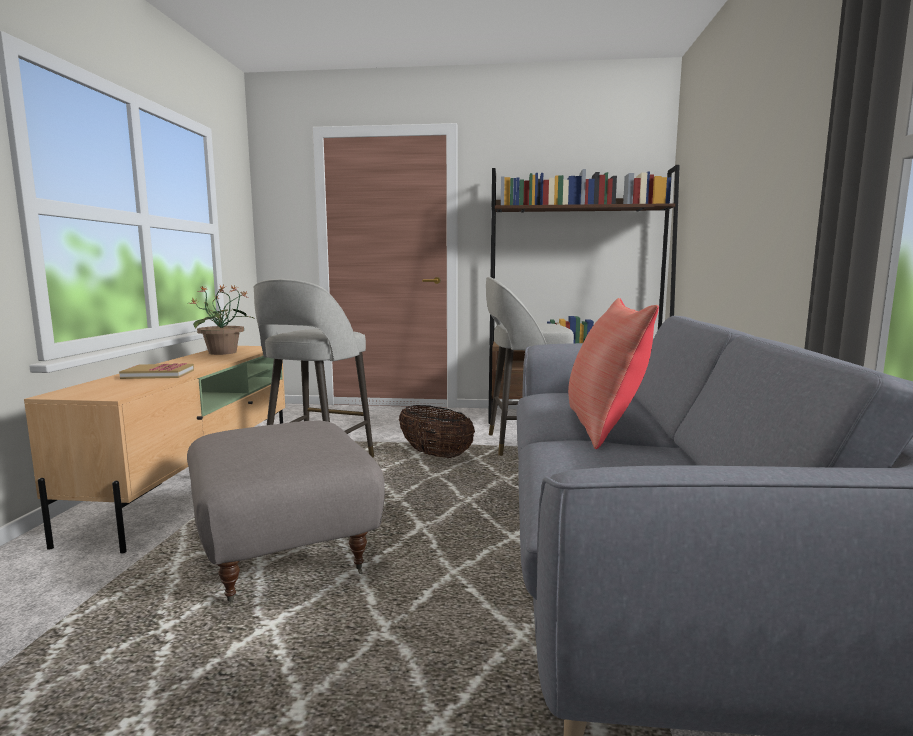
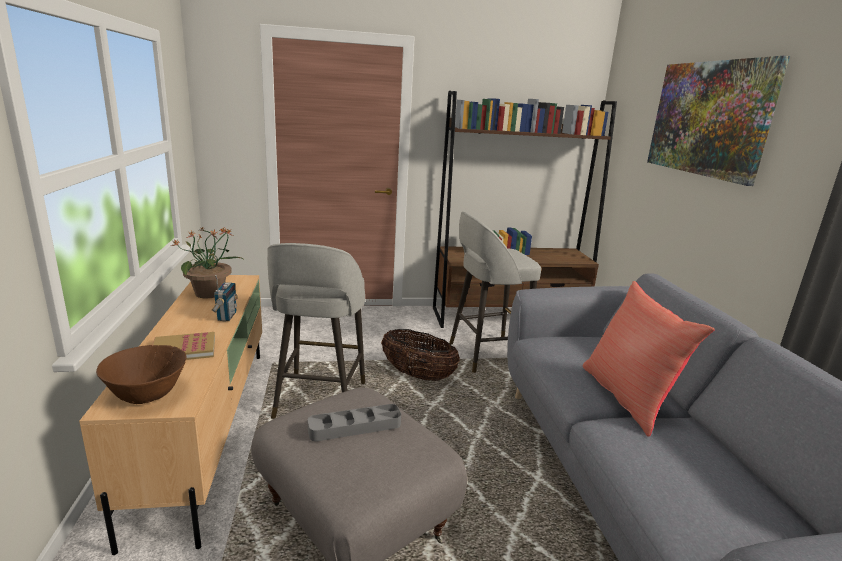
camera: 15 degrees left, 10 degrees up
(94, 391) = (147, 395): none -> brown bowl
(220, 362) = (226, 316): none -> radio
(281, 435) = (355, 427): none -> grey tray
(745, 142) = (708, 118): none -> picture

